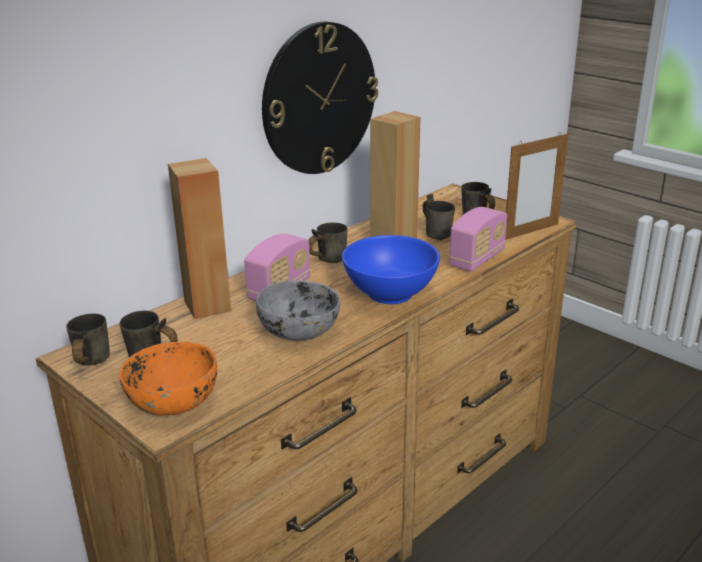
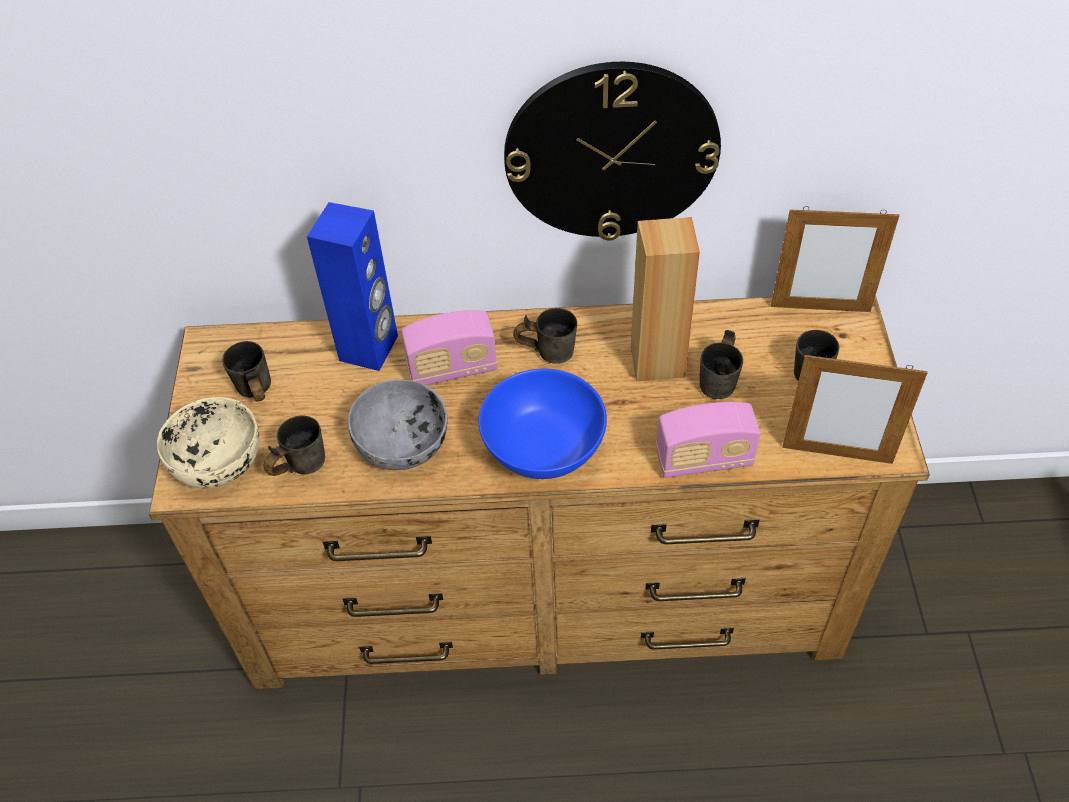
camera: 45 degrees right, 25 degrees up
(87, 364) = (207, 363): grey mug -> grey mug (297, 464)
(172, 399) = (218, 459): orange bowl -> beige bowl
(208, 305) = (369, 348): brown speaker -> blue speaker
(439, 196) = (820, 308): none -> picture frame

